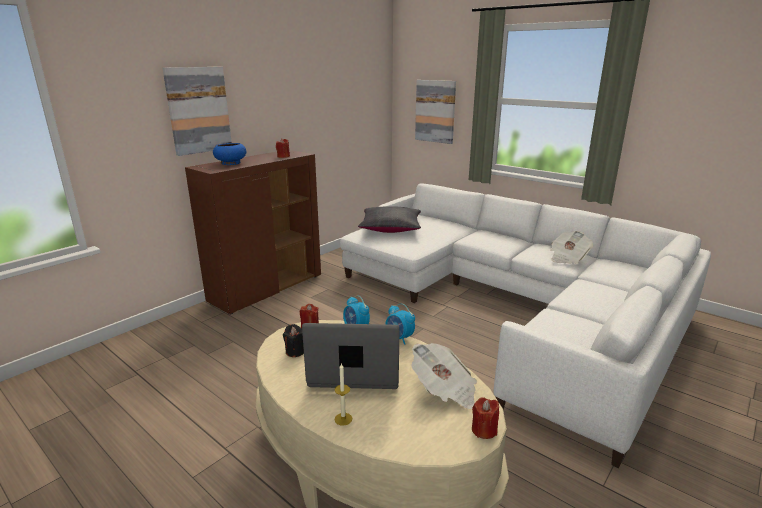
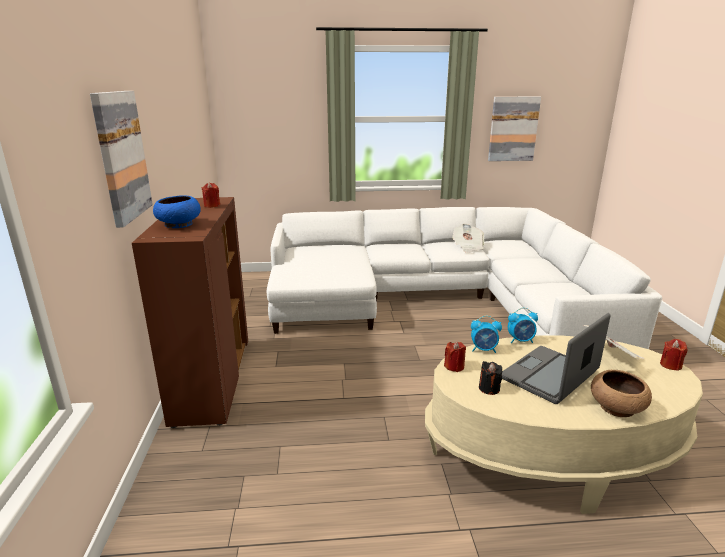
camera: 45 degrees left, 0 degrees up
(343, 419) = (617, 408): candle -> brown bowl
(390, 228) = (303, 265): black pillow -> none
(435, 111) = (275, 135): picture -> picture (513, 129)

